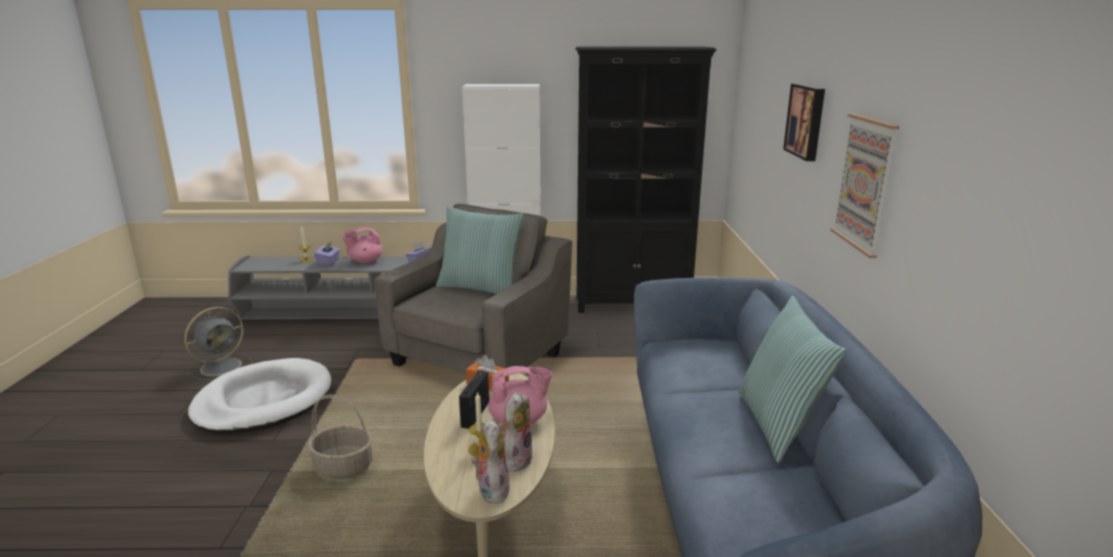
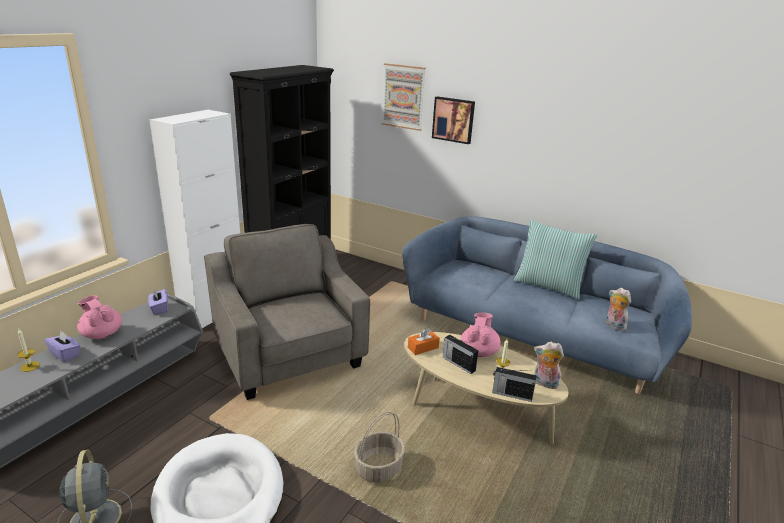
camera: 60 degrees left, 5 degrees up
(365, 261) = (102, 334): pink teapot -> pink teapot turned 135 degrees clockwise
(440, 467) = (511, 394): none -> radio
(480, 288) = (289, 298): pillow -> none
(515, 459) = (519, 366): plush toy -> plush toy (613, 325)
(864, 183) = (533, 153): picture -> picture (403, 96)

